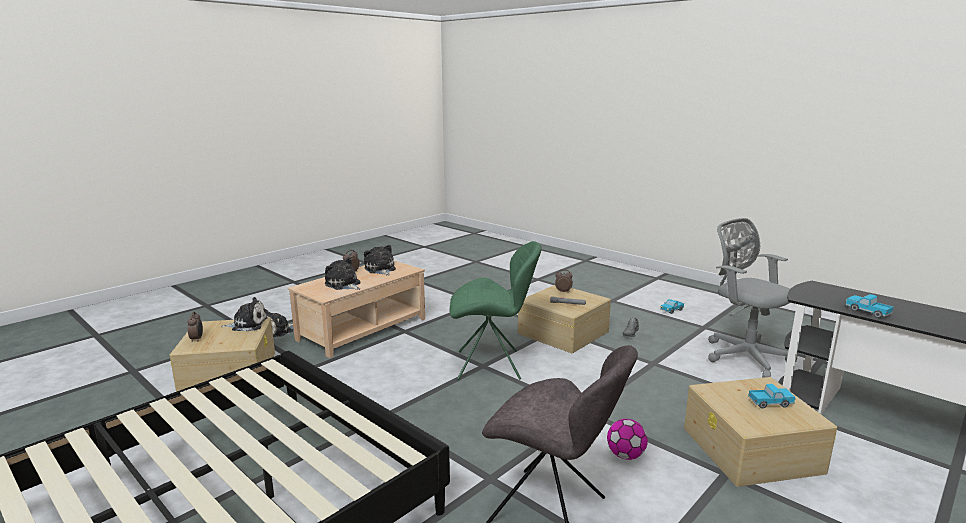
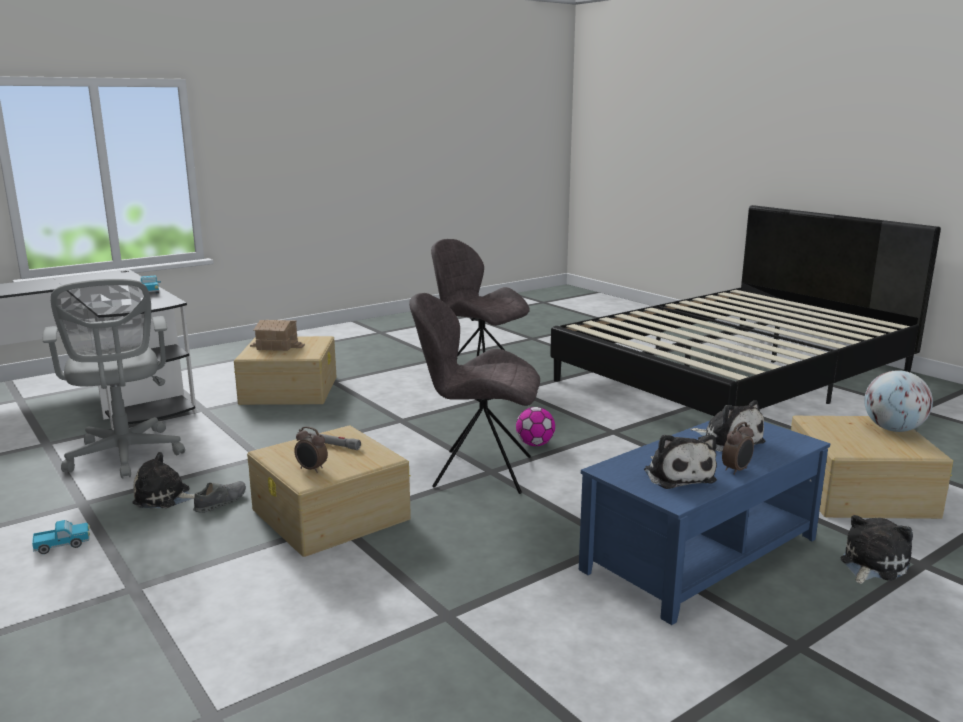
camera: 170 degrees left, 0 degrees up
(197, 339) = (893, 429): alarm clock -> globe
(247, 324) = (851, 446): plush toy -> plush toy (165, 498)
(363, 329) = (699, 553): beige coffee table -> blue coffee table
(492, 365) = (478, 471): green chair -> grey chair
(625, 455) = (397, 393): football -> football (535, 444)
(770, 403) = (277, 346): toy truck -> toy house

